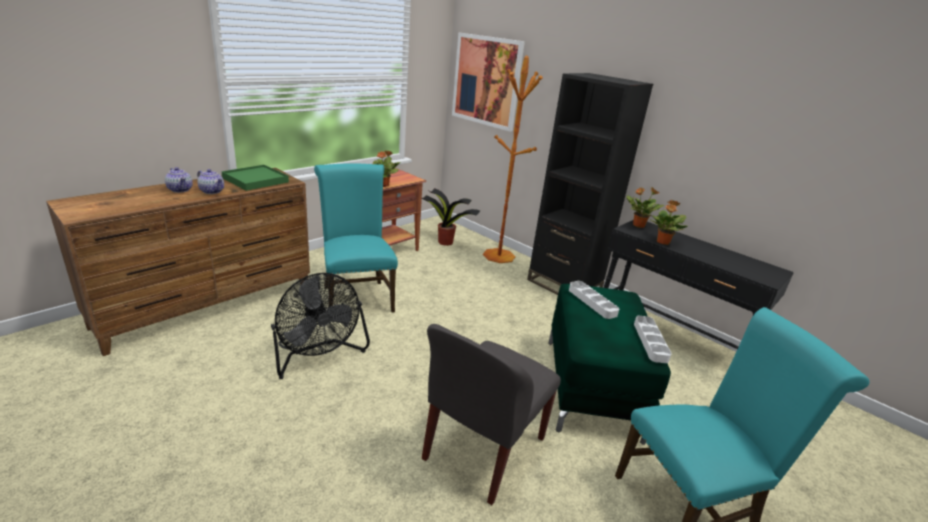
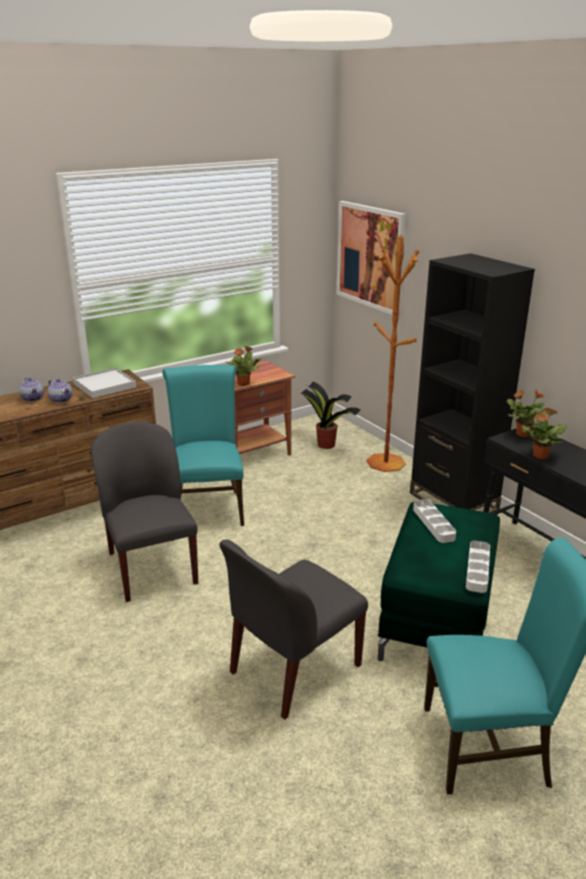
camera: 15 degrees right, 0 degrees up
(255, 180) = (104, 385): green tray -> white tray
(314, 355) = (151, 567): black fan -> grey chair

